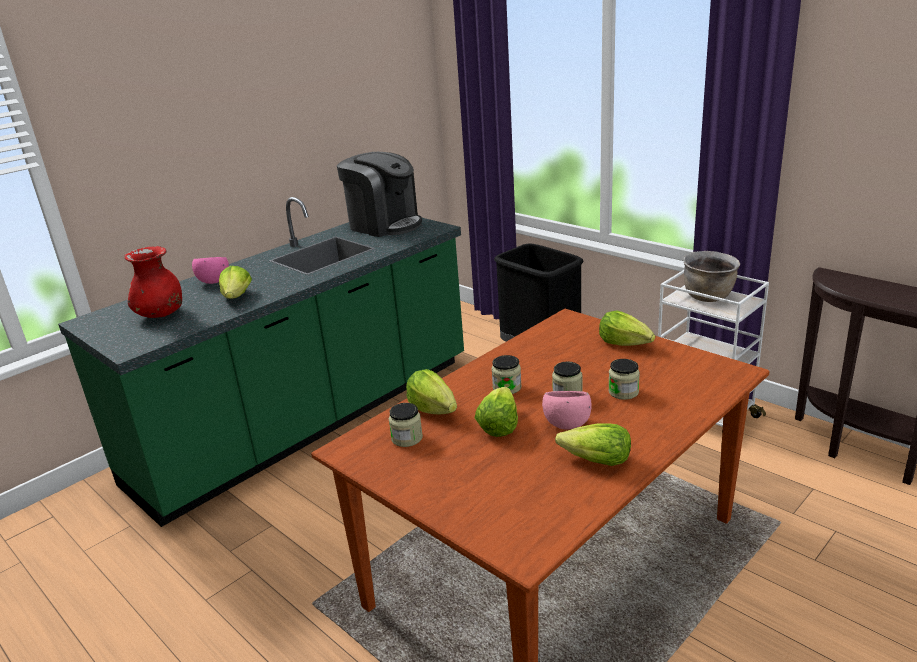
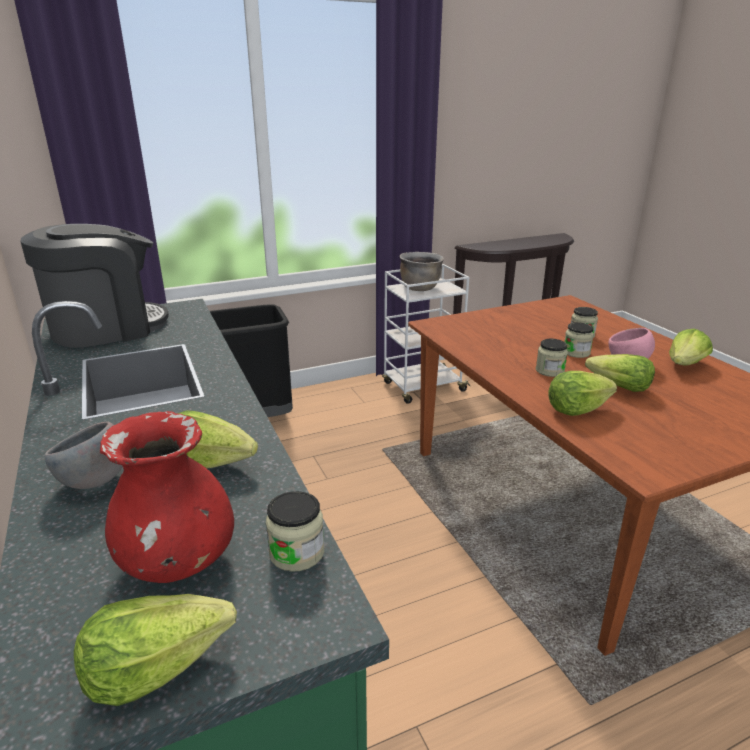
camera: 70 degrees left, 0 degrees up
(214, 282) = (95, 482): pink bowl -> grey bowl
(407, 438) = (631, 432): jar -> jar (297, 552)
(625, 343) = (499, 317): lettuce -> lettuce (157, 665)

